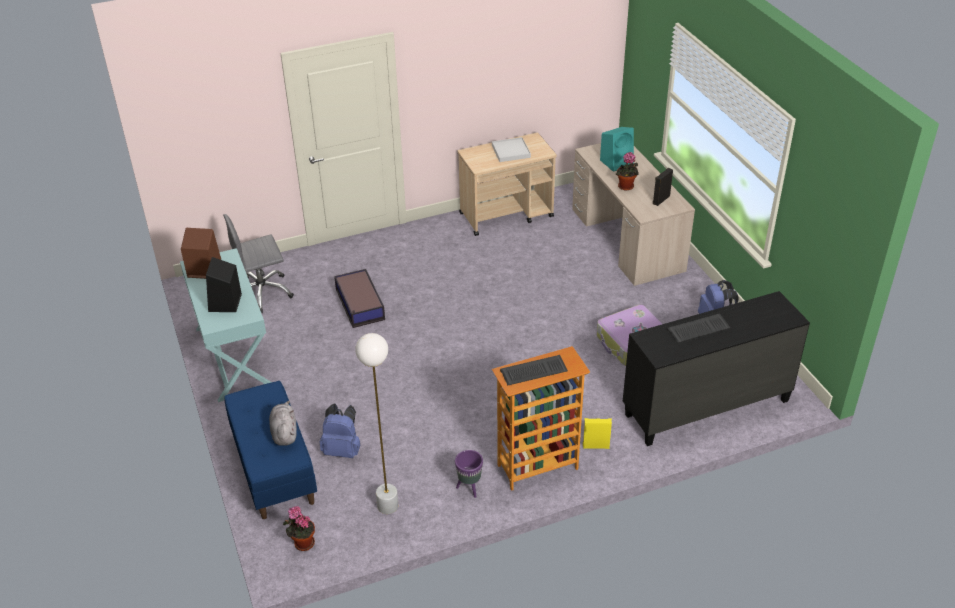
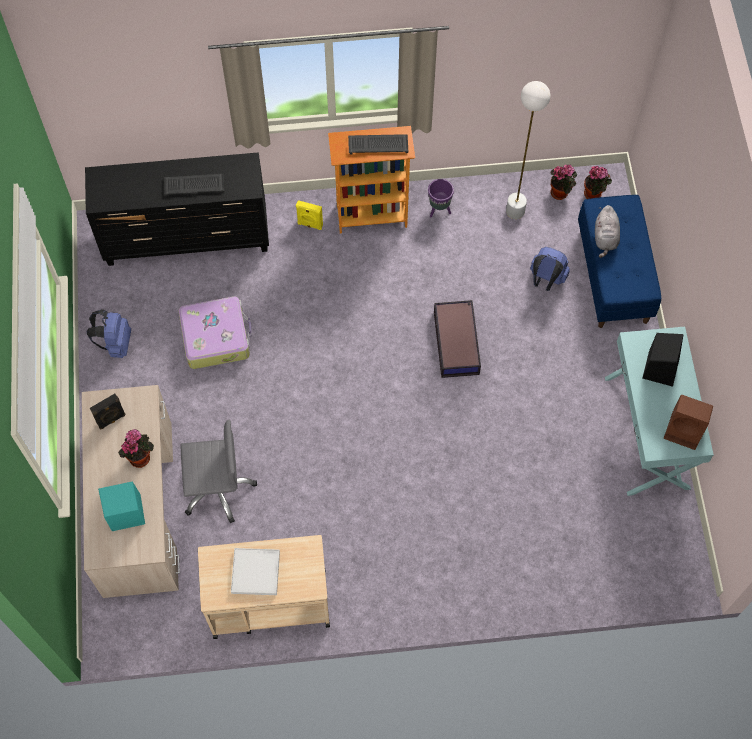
camera: 165 degrees left, 25 degrees up
(262, 293) = (610, 532): grey office chair -> grey office chair (217, 488)
(340, 536) = (560, 192): none -> potted plant
(360, 305) = (496, 478): storage box -> storage box (456, 342)

